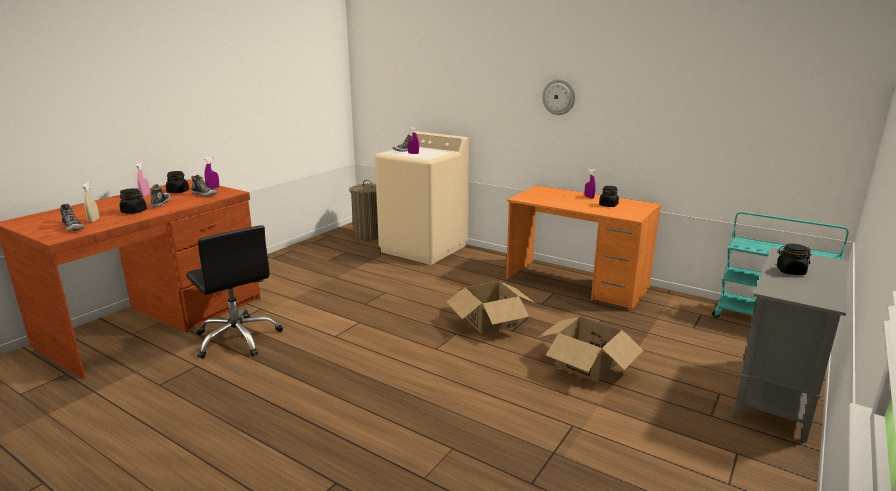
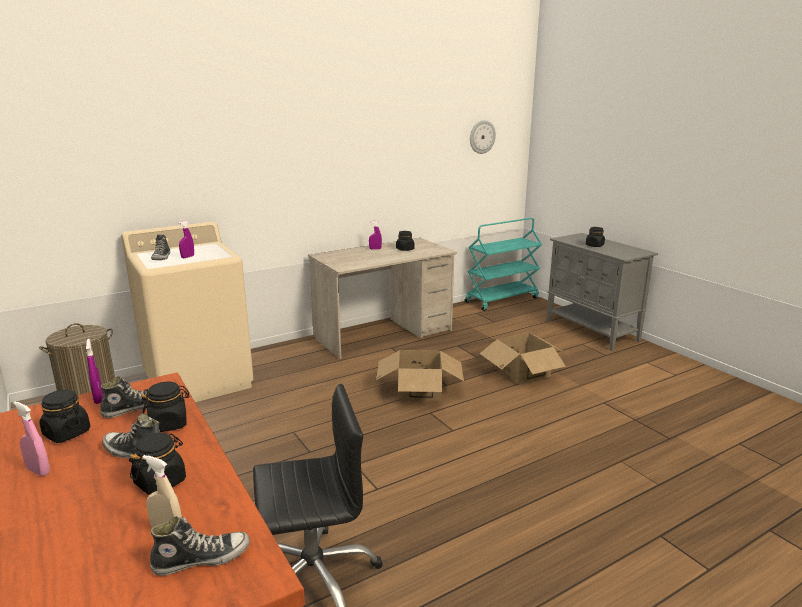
camera: 65 degrees left, 0 degrees up
(189, 202) = (169, 424): none -> black jar
(559, 97) = (317, 156): wall clock -> wall clock (482, 137)
(576, 283) = (383, 334): orange desk -> beige desk

